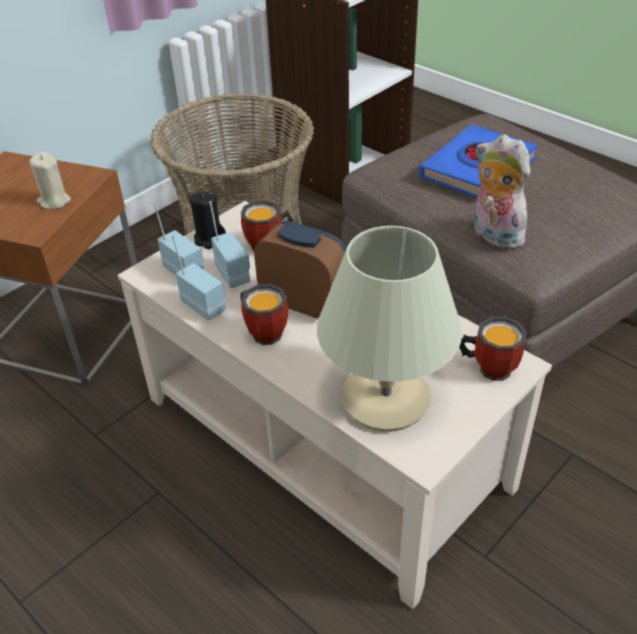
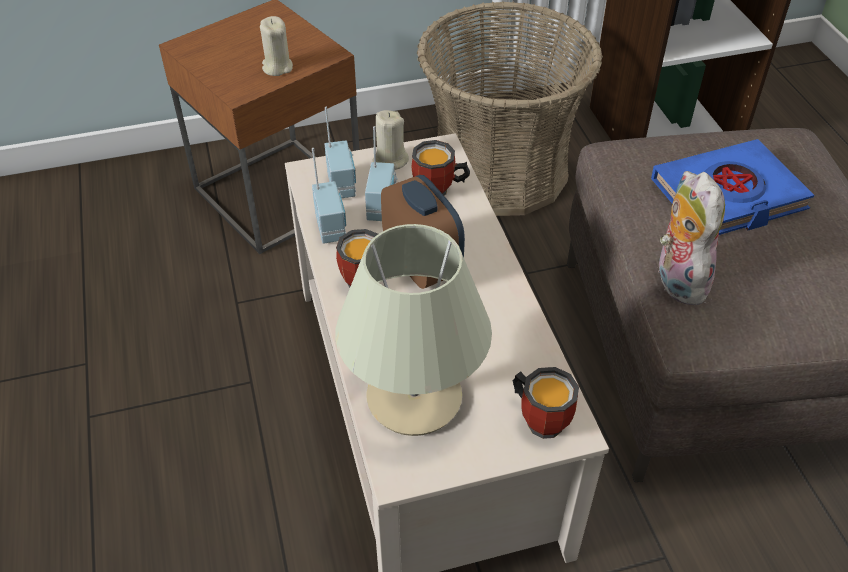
camera: 30 degrees right, 5 degrees up
(209, 239) = (390, 160): black candle -> beige candle

